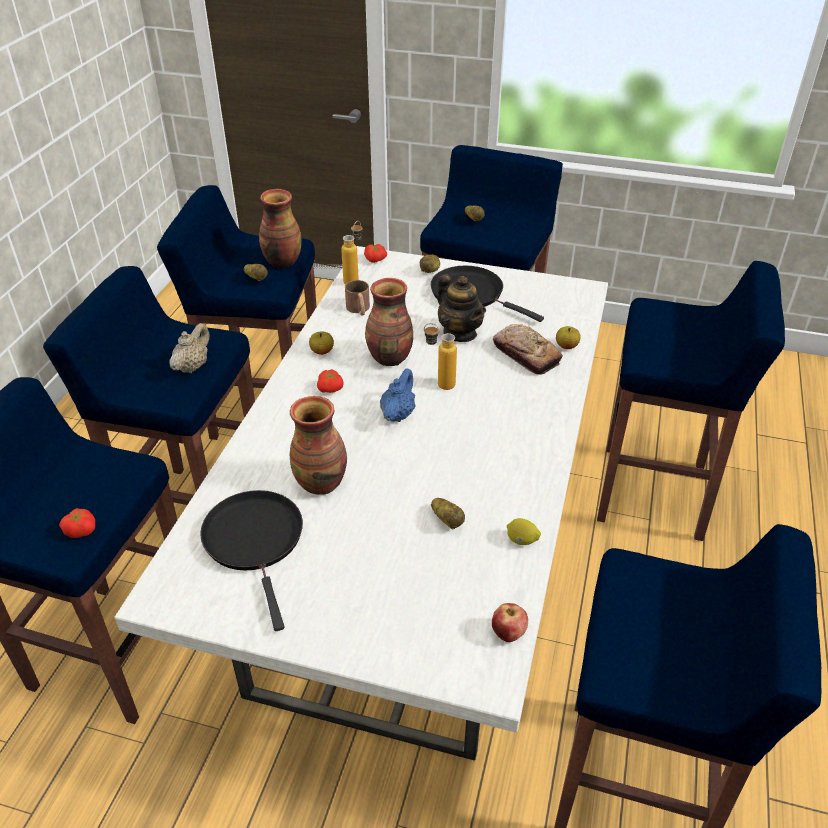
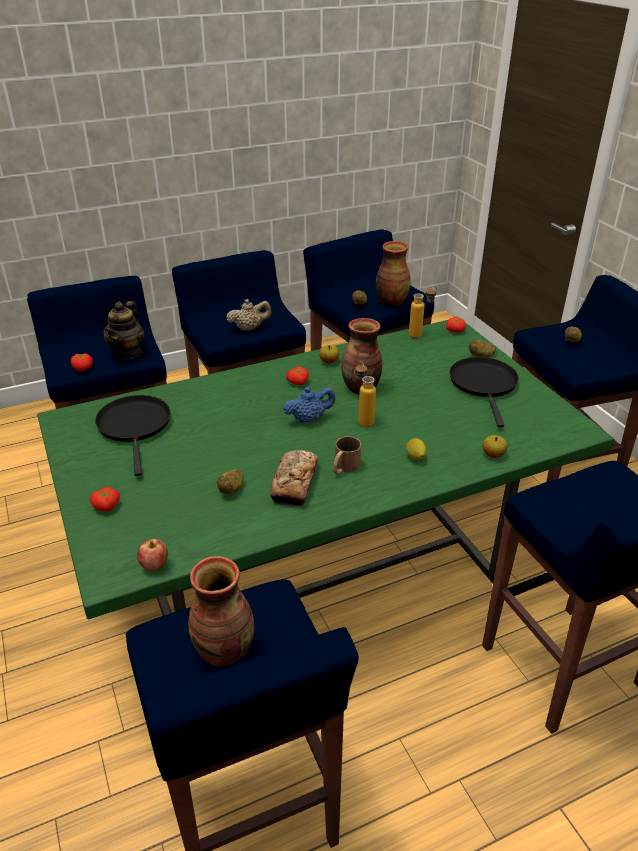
camera: 50 degrees right, 5 degrees down
(255, 541) = (135, 426): black frying pan -> black frying pan turned 45 degrees counterclockwise
(321, 482) = (209, 423): vase -> vase (226, 650)
(359, 310) = (391, 352): brown mug -> brown mug (344, 467)
(375, 630) = (106, 507): none -> tomato
(414, 564) = (320, 565): white dining table -> green dining table
(460, 333) = (431, 401): teapot -> teapot (127, 352)
(521, 540) = (249, 531): lemon -> lemon (415, 457)
(526, 355) = (452, 441): bread -> bread (294, 483)

